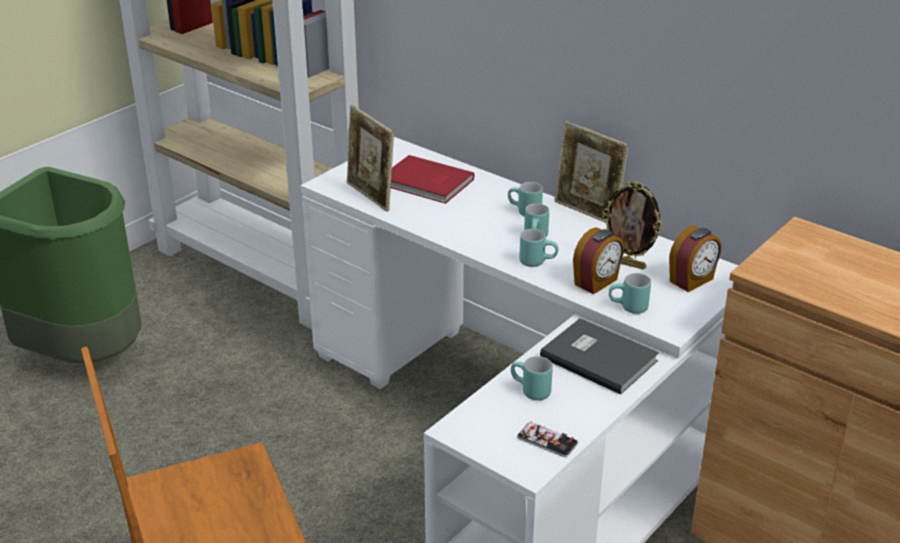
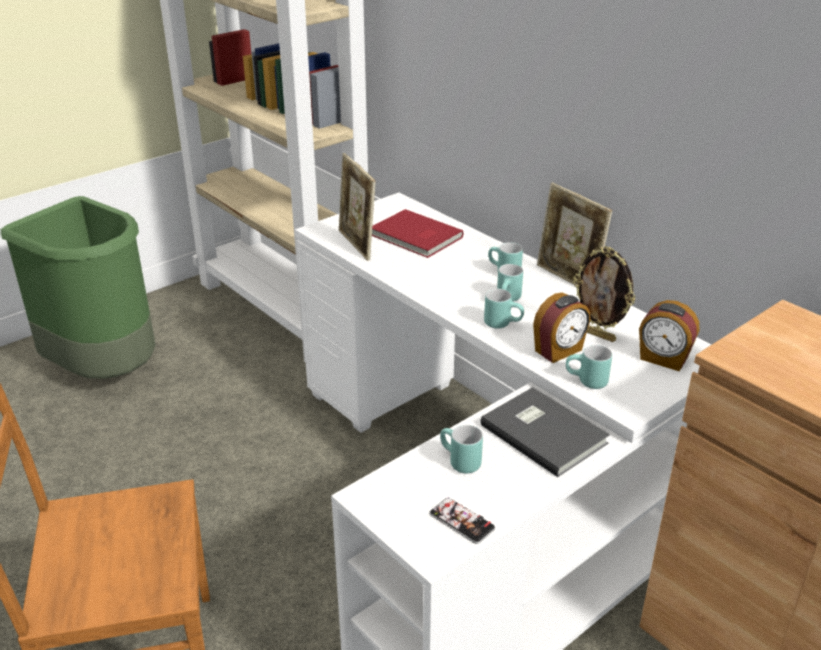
camera: 10 degrees right, 0 degrees up
(692, 281) = (663, 359): alarm clock -> alarm clock turned 60 degrees clockwise

